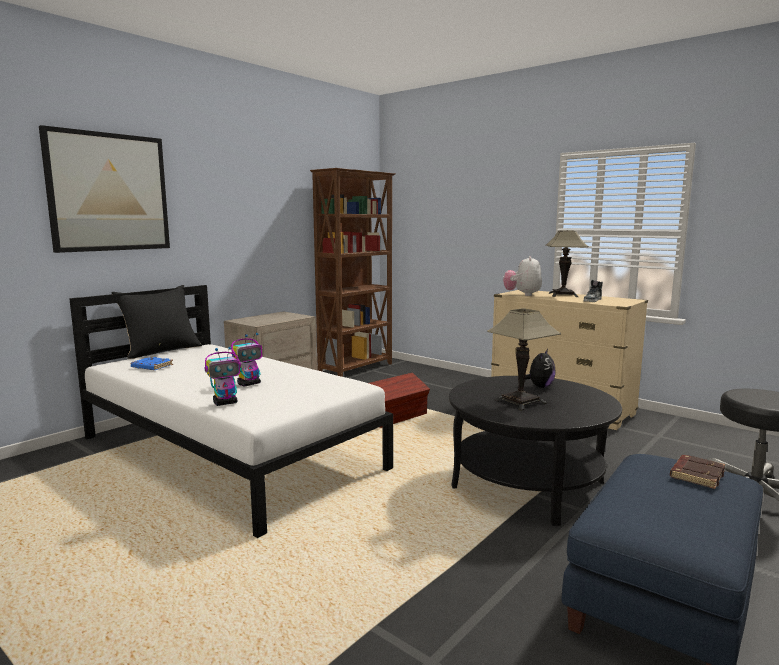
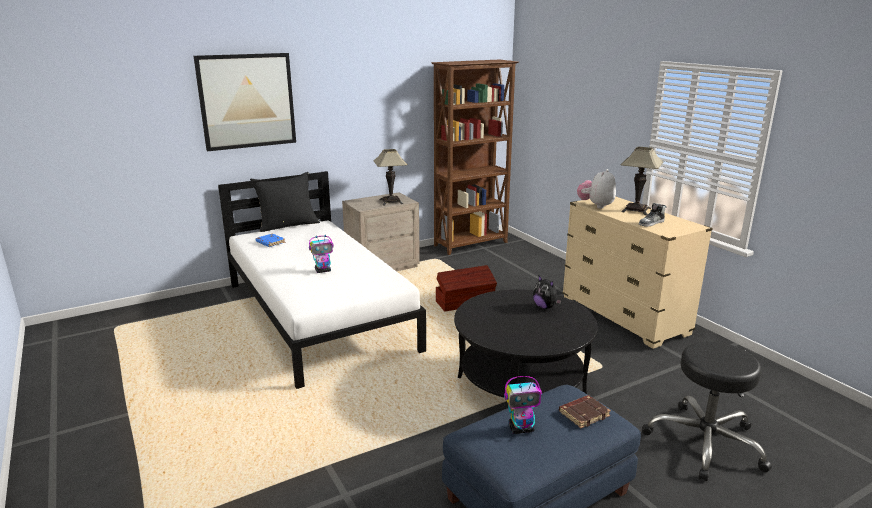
camera: 20 degrees right, 10 degrees up
(225, 403) = (293, 288): toy robot -> toy robot (521, 428)
(520, 402) = (509, 321): table lamp -> table lamp (391, 201)
(539, 386) = (545, 307): plush toy -> plush toy turned 90 degrees clockwise

